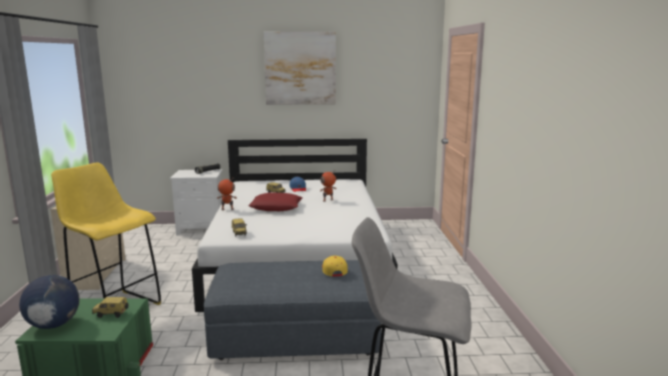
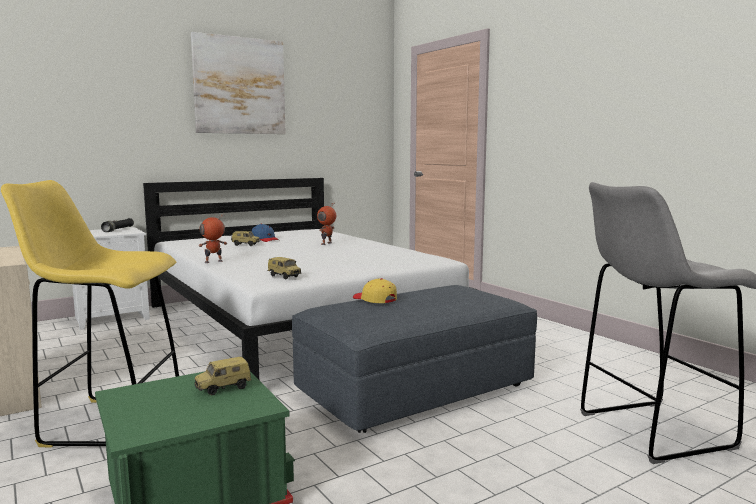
camera: 30 degrees left, 5 degrees down
(53, 325) = (147, 419): globe -> none
(276, 207) = (275, 254): red pillow -> none
(333, 270) = (452, 293): yellow cap -> yellow cap (374, 300)

